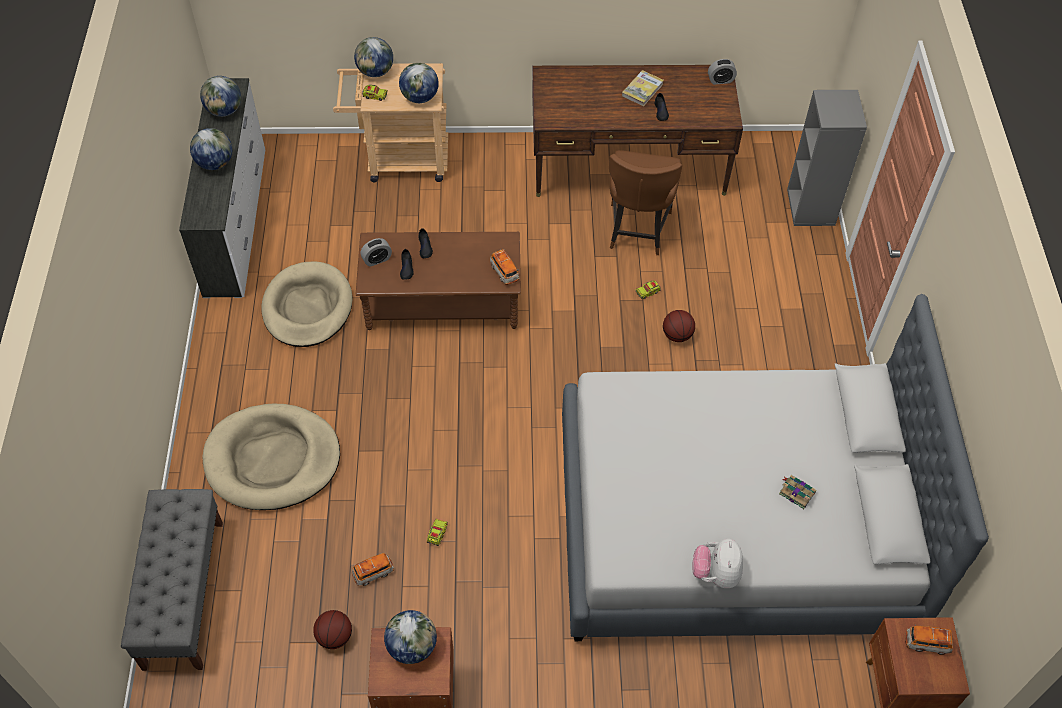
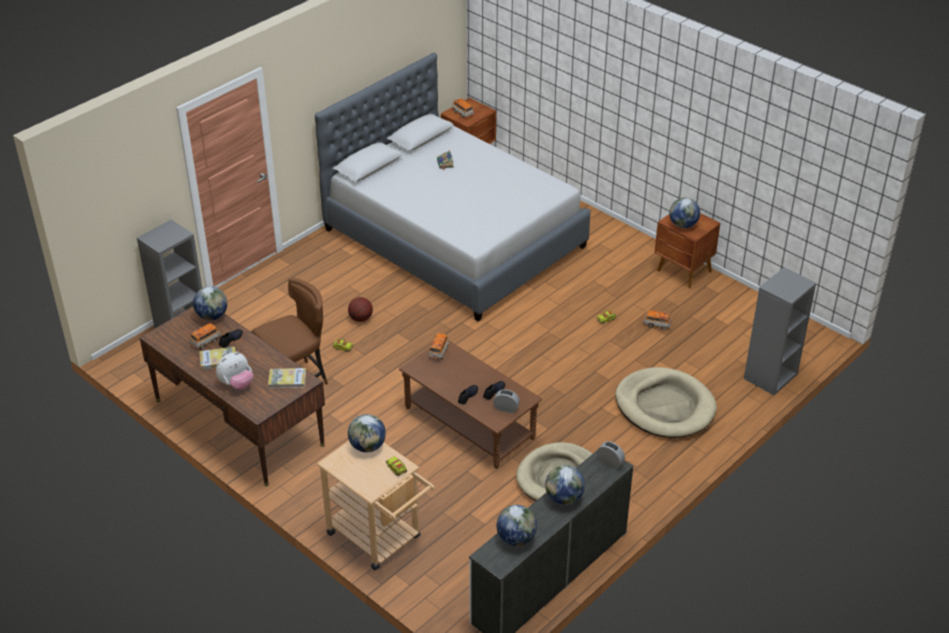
camera: 135 degrees left, 15 degrees down
(183, 593) = (770, 377): grey bench -> grey bookcase
(335, 636) = (702, 313): basketball -> none
(375, 72) = (372, 488): globe -> globe (212, 316)
(563, 112) = (287, 379): none -> book
(677, 96) = (205, 342): none -> toy car
(716, 573) = (520, 163): plush toy -> plush toy (236, 384)
(720, 80) = (164, 333): alarm clock -> alarm clock (610, 462)

